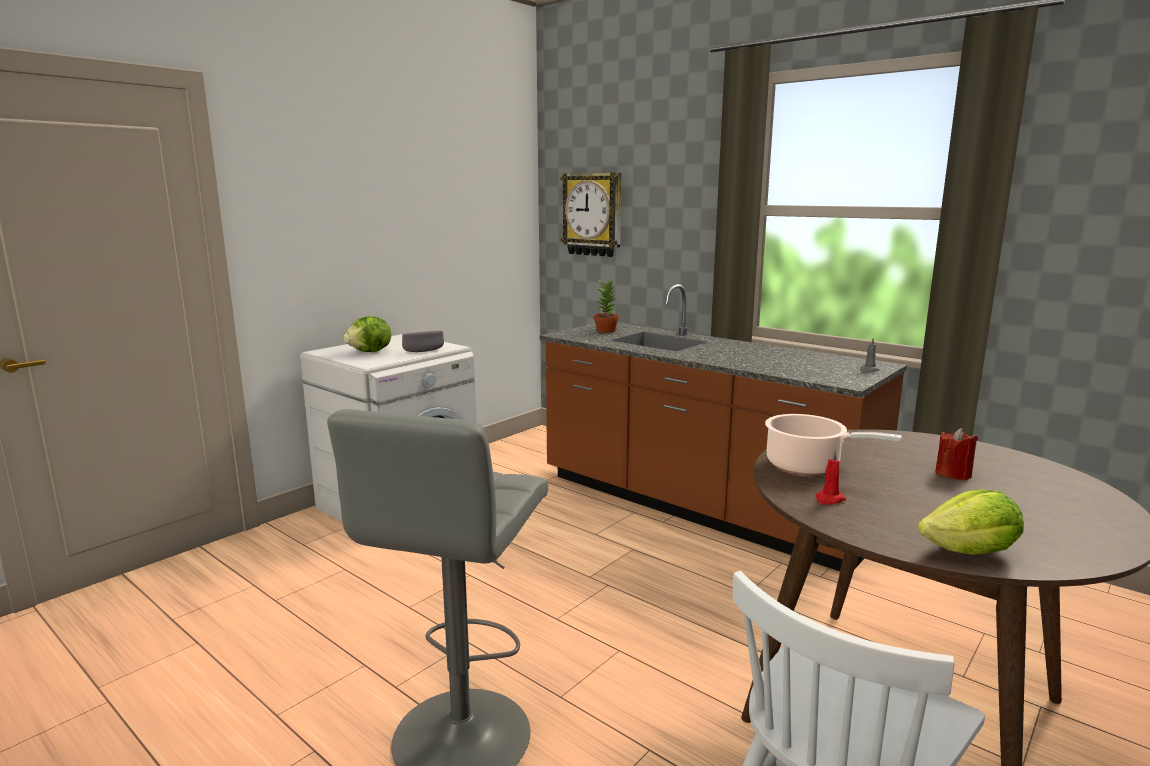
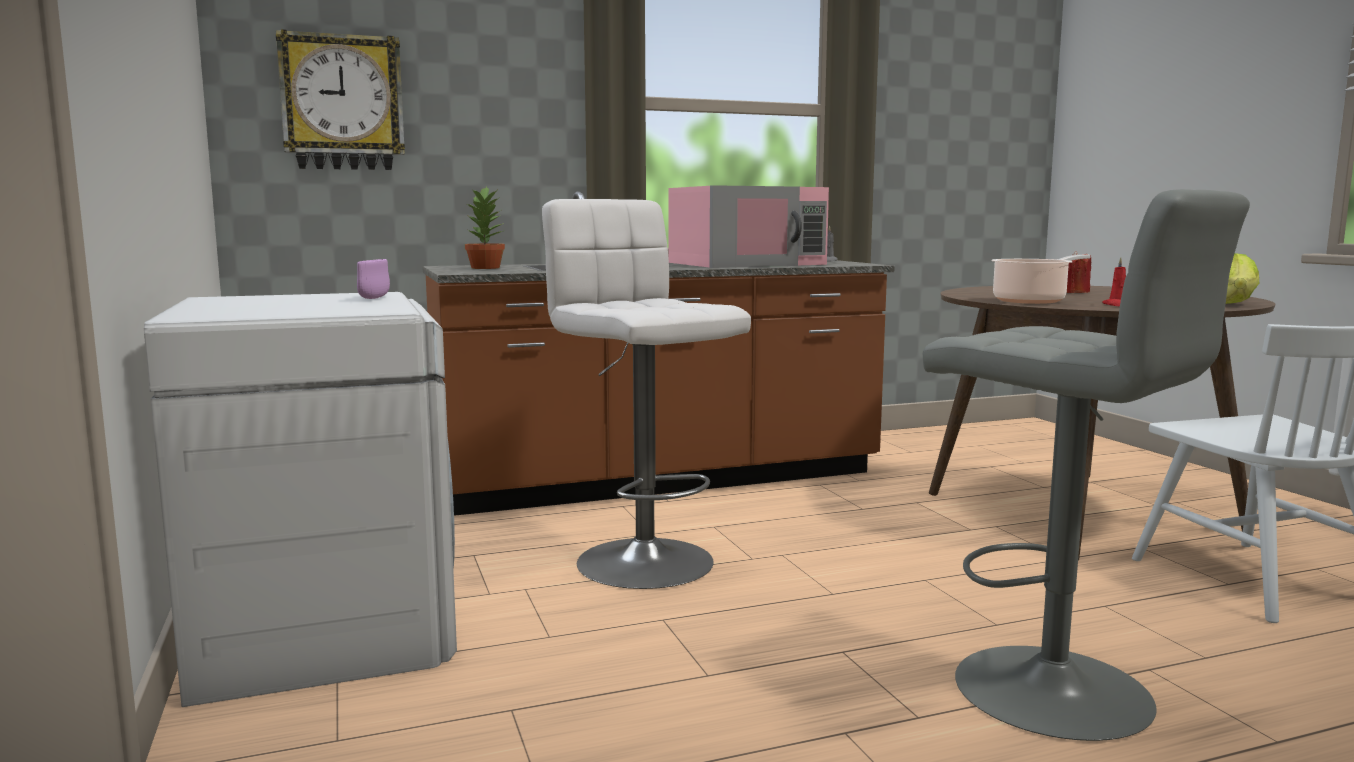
camera: 60 degrees left, 5 degrees down
(370, 352) = (294, 307): lettuce -> none
(423, 351) = (374, 298): grey bowl -> purple bowl
(546, 546) = (645, 562): none -> white stool
(775, 359) = (747, 263): none -> pink microwave

